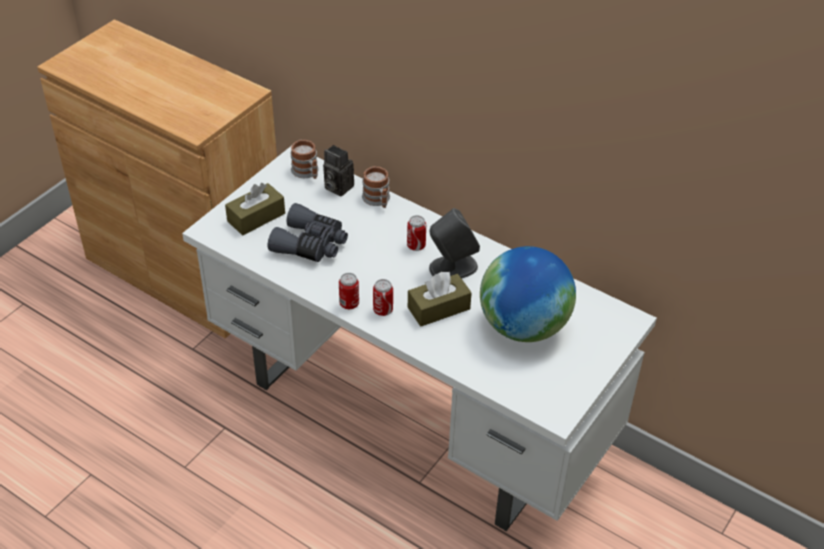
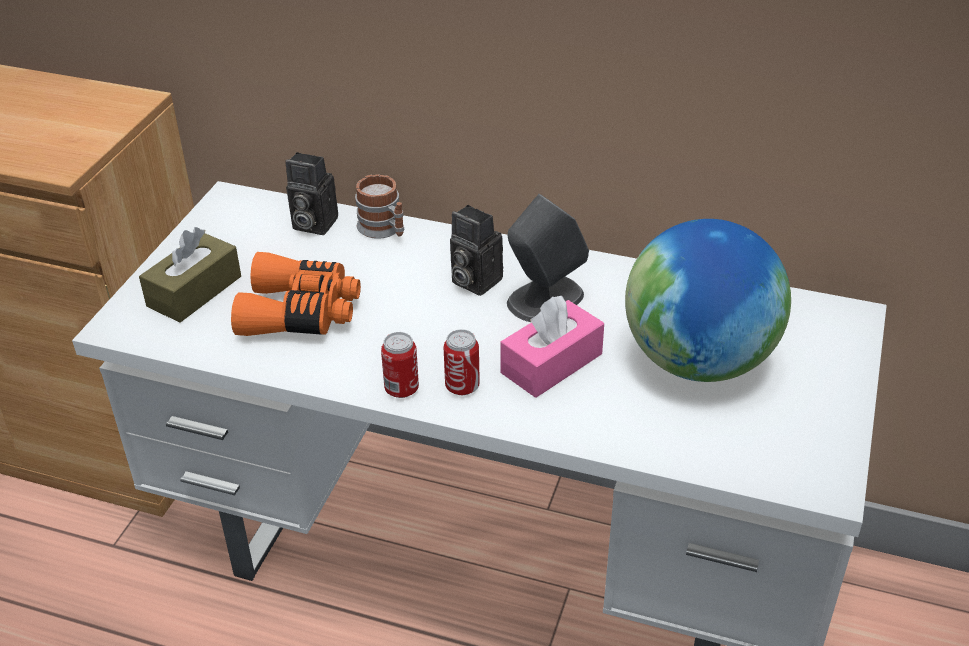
camera: 15 degrees left, 5 degrees down
(307, 172) = (256, 213): mug -> none
(311, 244) = (301, 312): grey binoculars -> orange binoculars
(416, 246) = (473, 280): can -> camera
(438, 308) = (551, 363): brown tissue box -> pink tissue box

